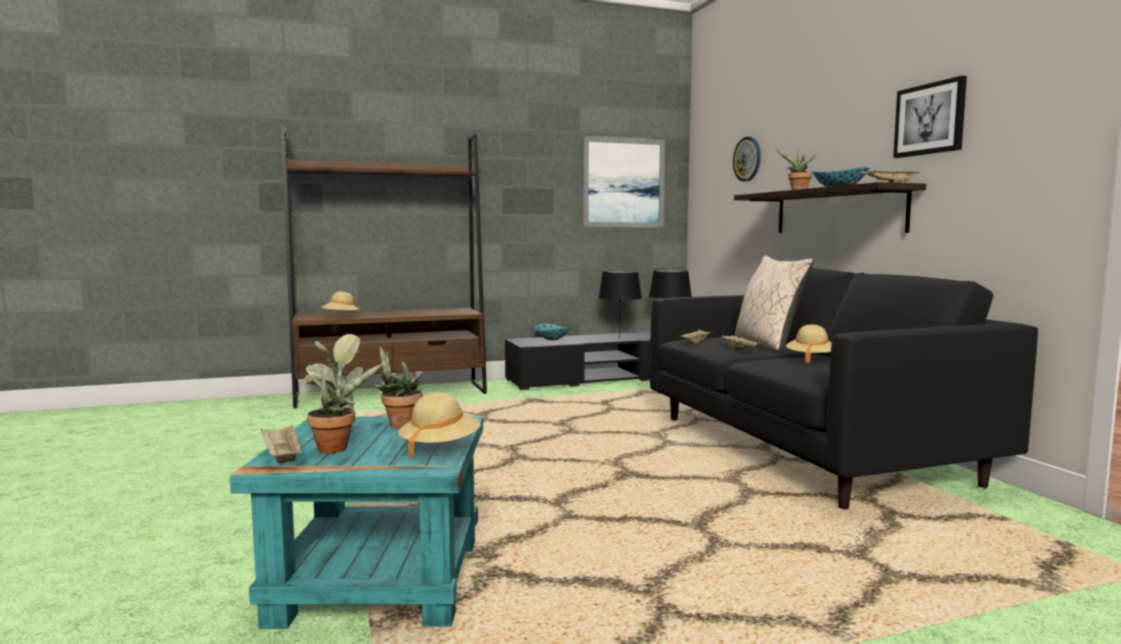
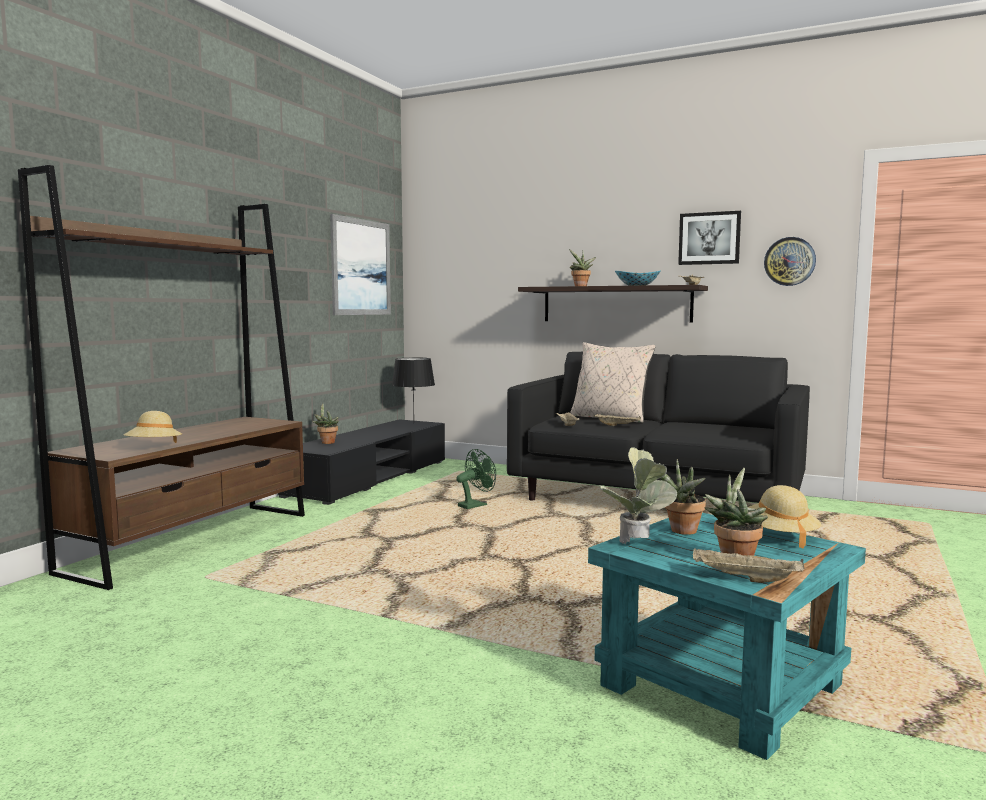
camera: 45 degrees left, 0 degrees up
(551, 339) = (326, 442): bowl -> potted plant
(616, 413) = (476, 505): none -> green fan
(619, 337) = (381, 431): black table lamp -> none
(747, 159) = (497, 252): wall clock -> wall clock (789, 261)
(810, 359) = (679, 425): beige hat -> none

